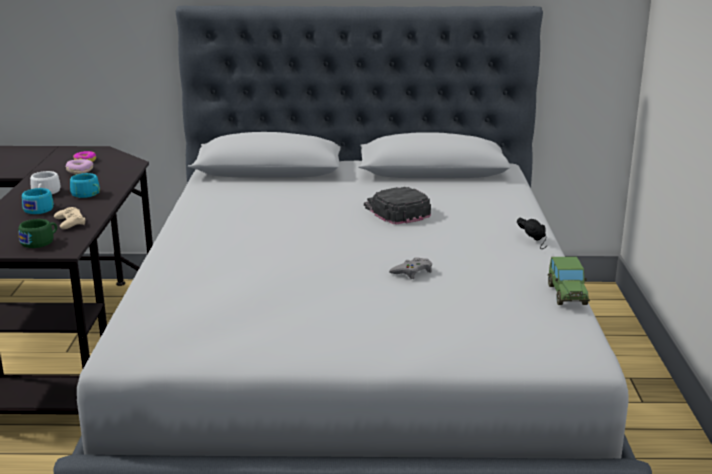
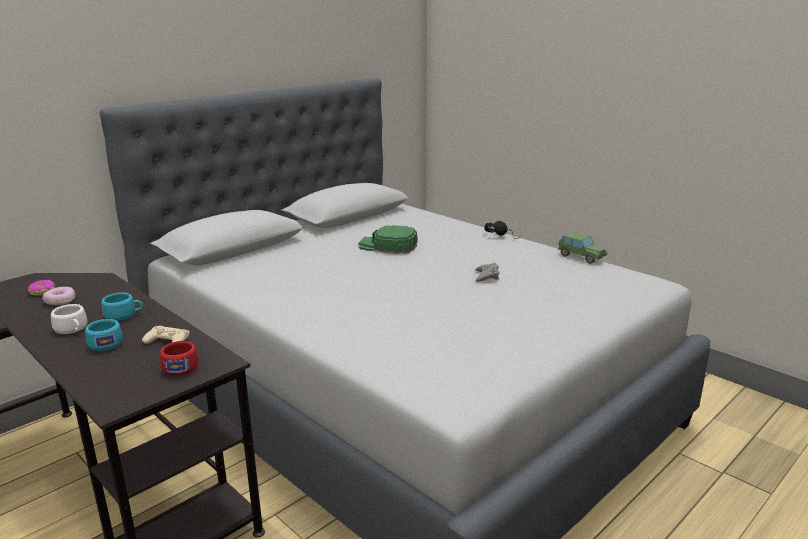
camera: 45 degrees left, 0 degrees up
(40, 242) = (181, 366): green cup -> red cup
(395, 211) = (388, 246): black cap -> green cap

